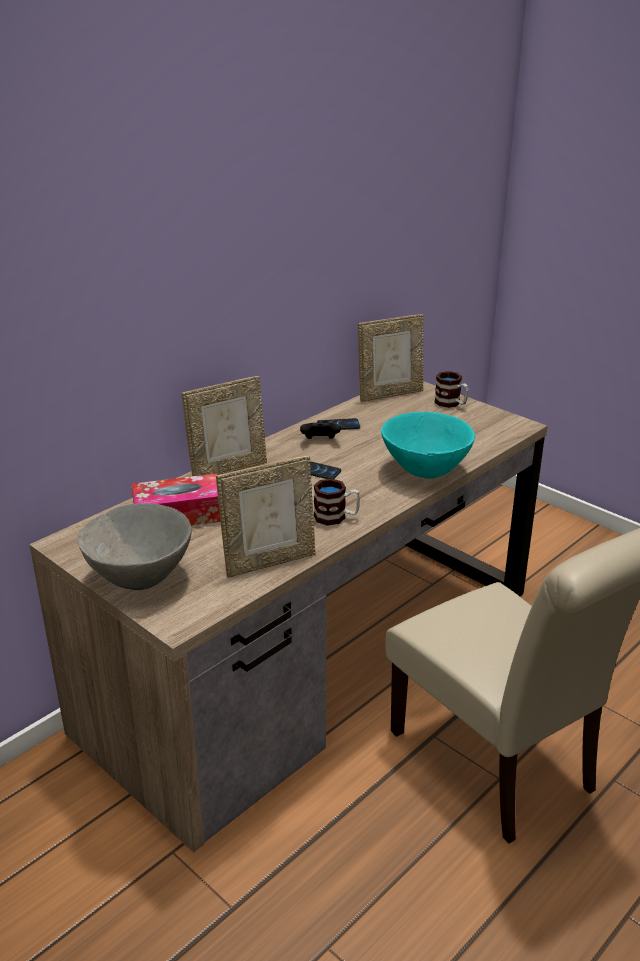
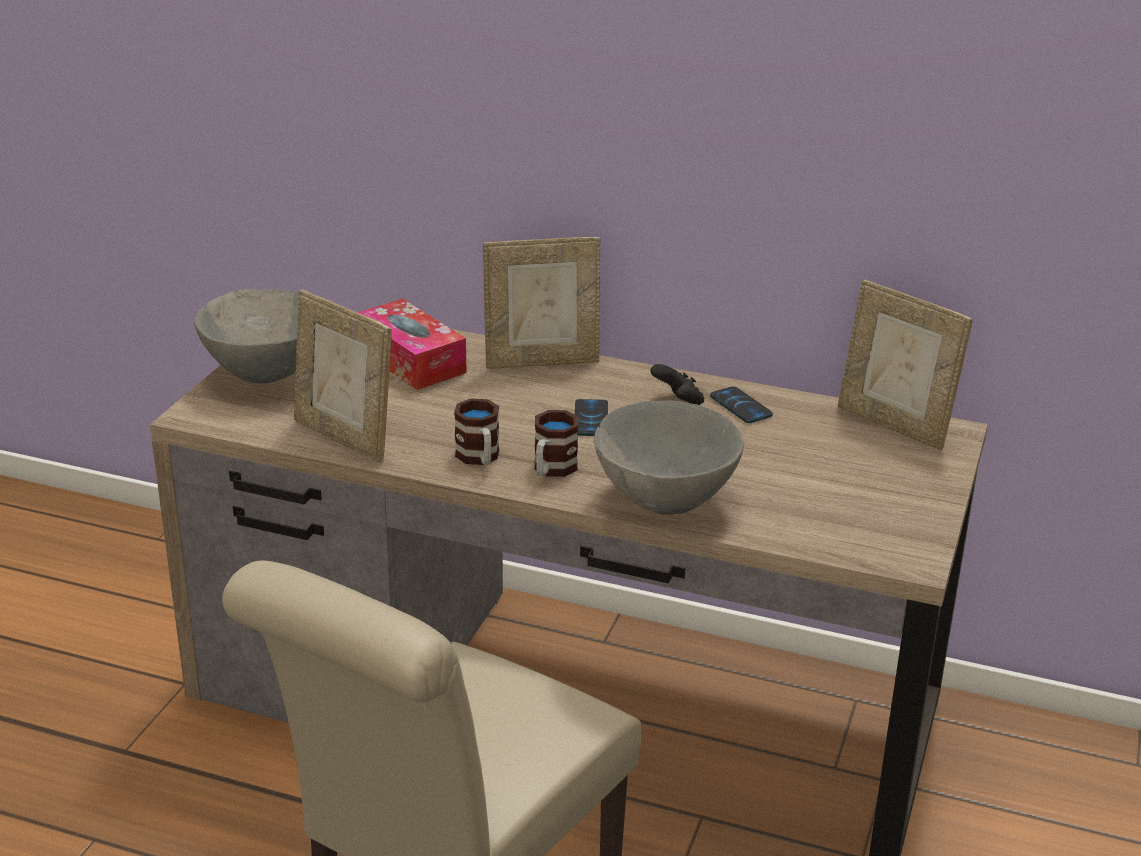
camera: 65 degrees right, 0 degrees up
(228, 469) = (542, 361): picture frame -> picture frame turned 45 degrees counterclockwise
(425, 471) = (664, 500): turquoise bowl -> grey bowl
(451, 404) = (922, 483): mug -> mug (551, 470)

